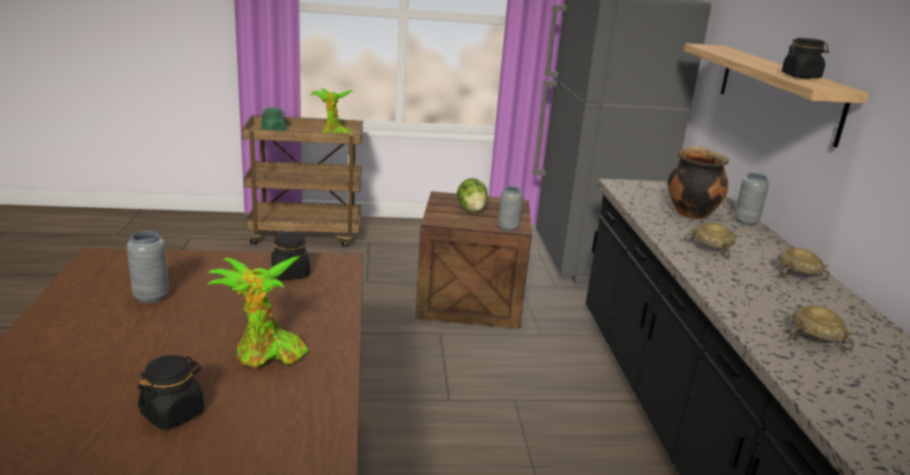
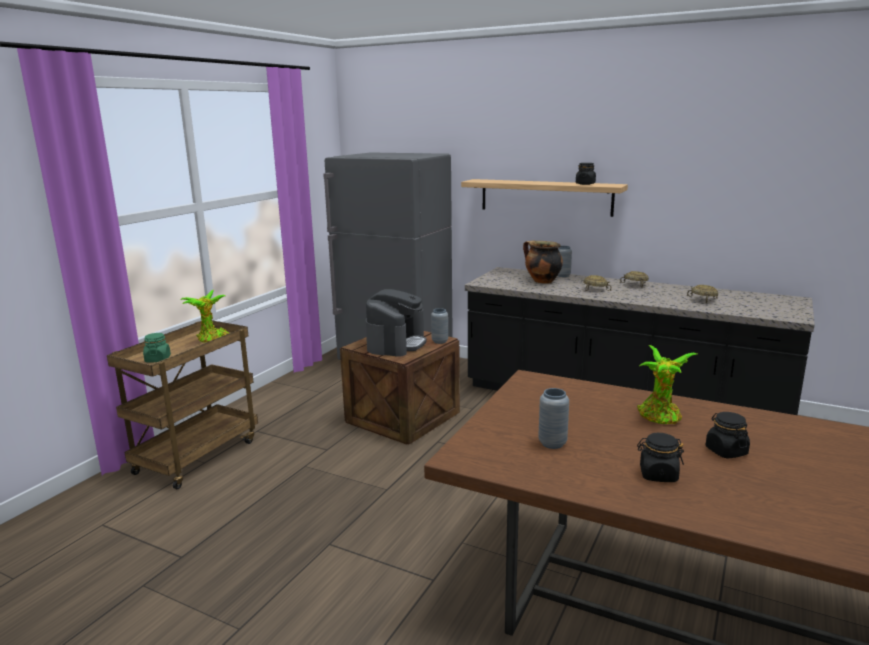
camera: 55 degrees left, 5 degrees down
(290, 273) = (539, 394): black jar -> black jar (658, 475)
(471, 210) = (396, 344): lettuce -> coffee machine

